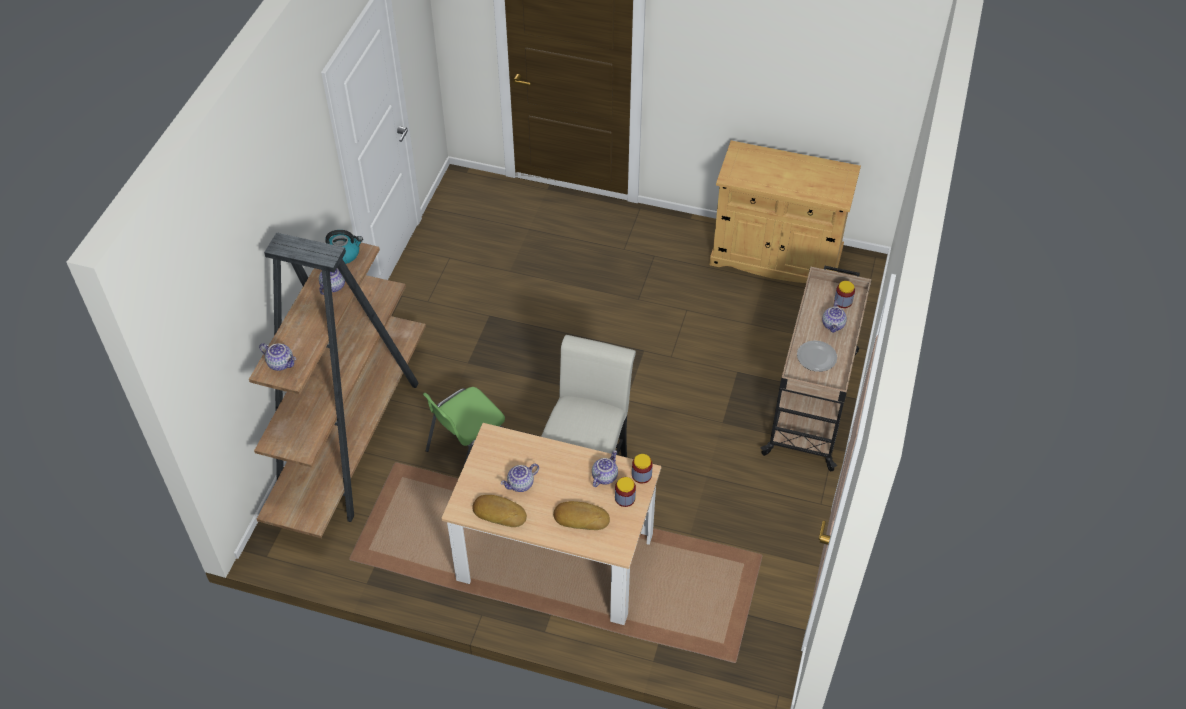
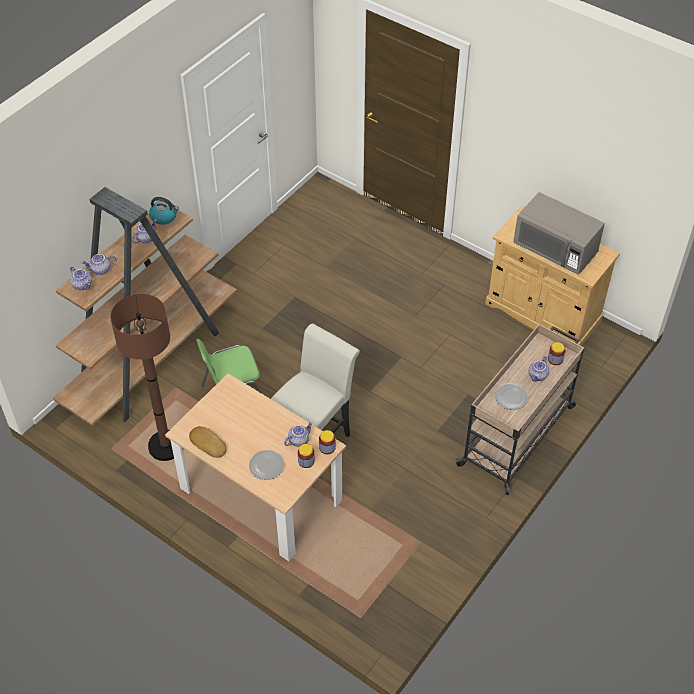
camera: 20 degrees right, 0 degrees up
(415, 536) = (166, 446): none -> brown floor lamp
(520, 485) = (233, 427): teapot -> teapot (101, 270)
(581, 517) = (266, 465): bread -> plate
(790, 179) = (555, 249): none -> grey microwave

